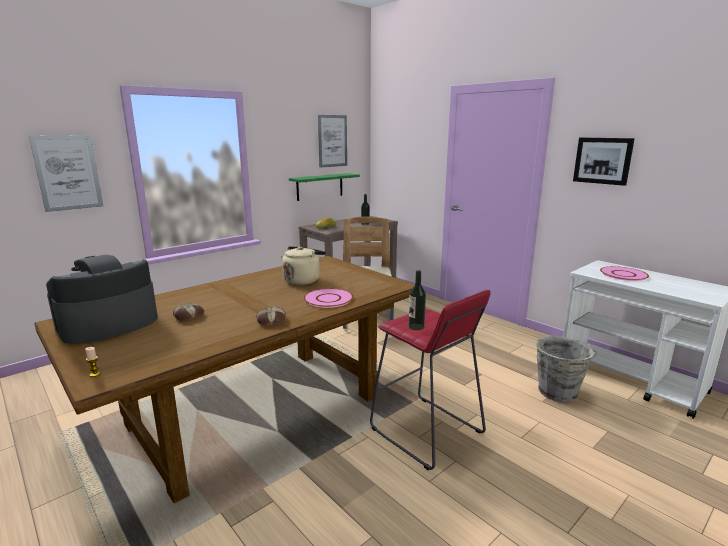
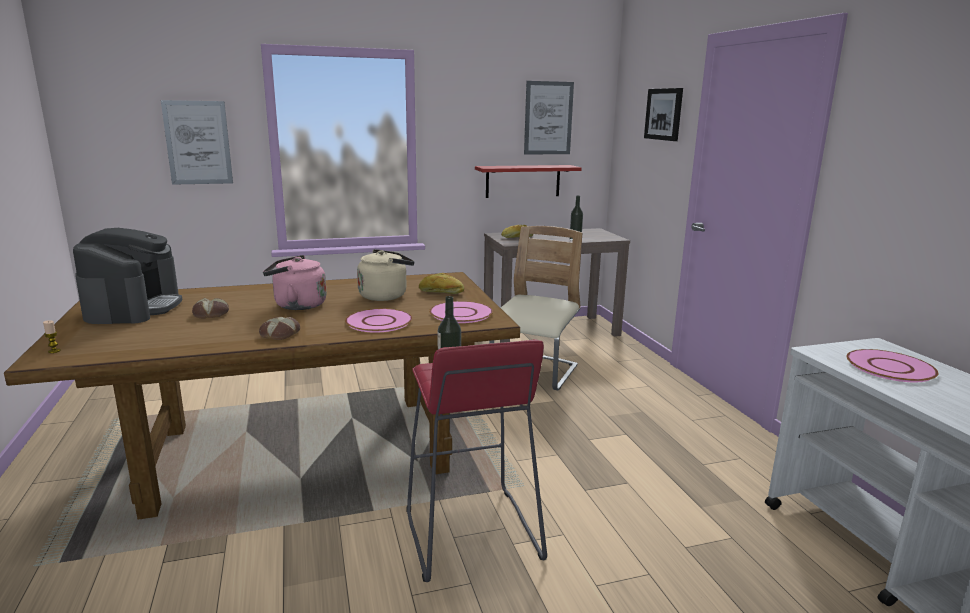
camera: 25 degrees right, 0 degrees up
(108, 324) = (134, 307): coffee machine -> coffee machine turned 105 degrees clockwise
(248, 298) = (297, 305): none -> pink kettle
(320, 186) = (523, 181): green shelf -> red shelf
(337, 272) = (441, 292): none -> bread
(373, 283) = (461, 313): none -> pink plate
(558, 393) = (725, 543): grey bucket -> none
(602, 160) = (906, 159): picture -> picture (664, 114)

